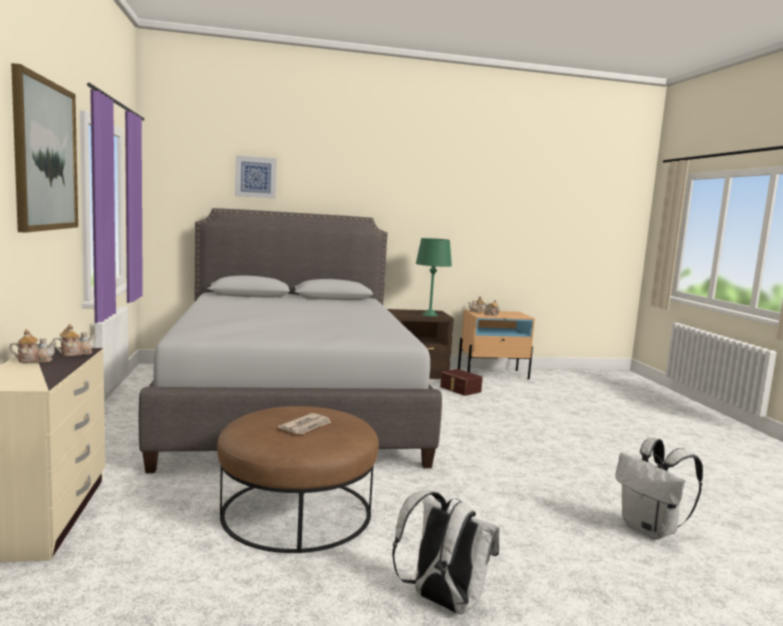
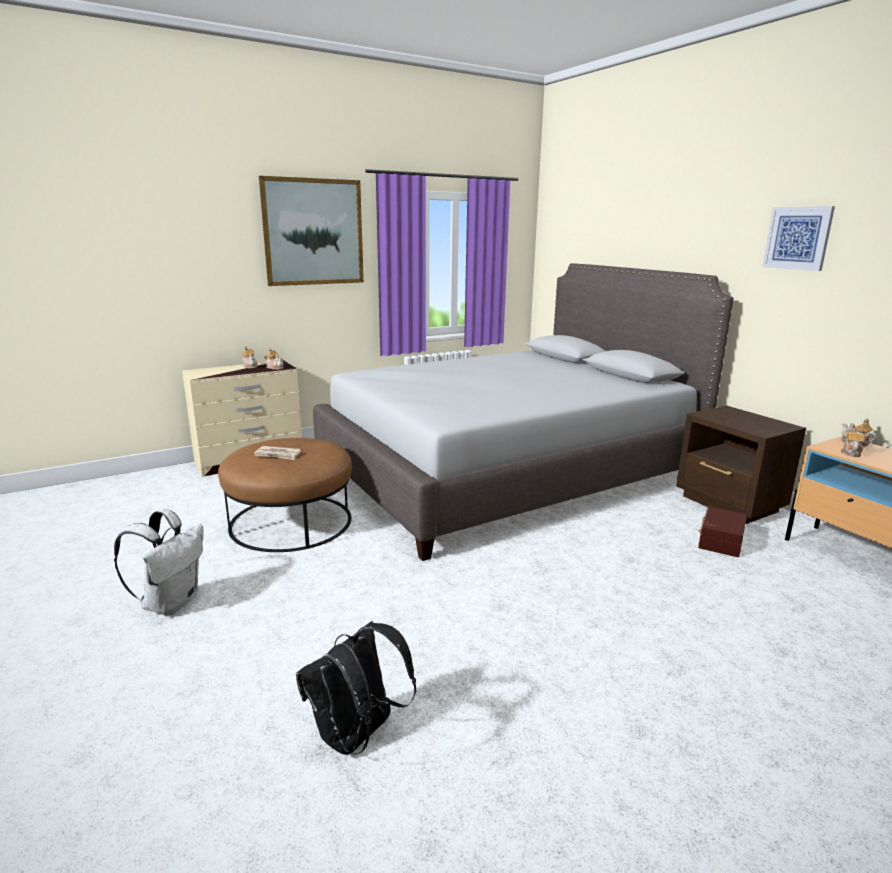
camera: 70 degrees right, 10 degrees up
(255, 177) = (614, 227): picture -> picture (798, 238)
(430, 315) = (747, 425): green table lamp -> none
(651, 530) = (357, 736): white backpack -> black backpack

